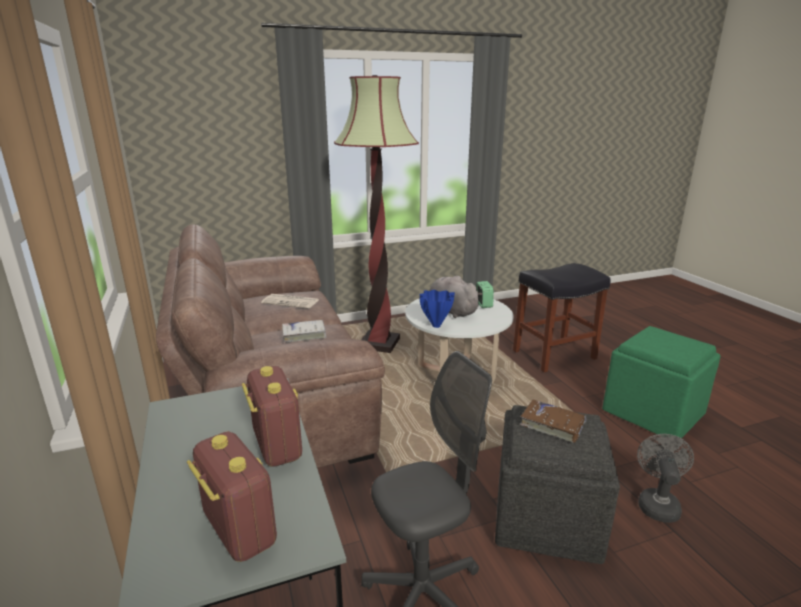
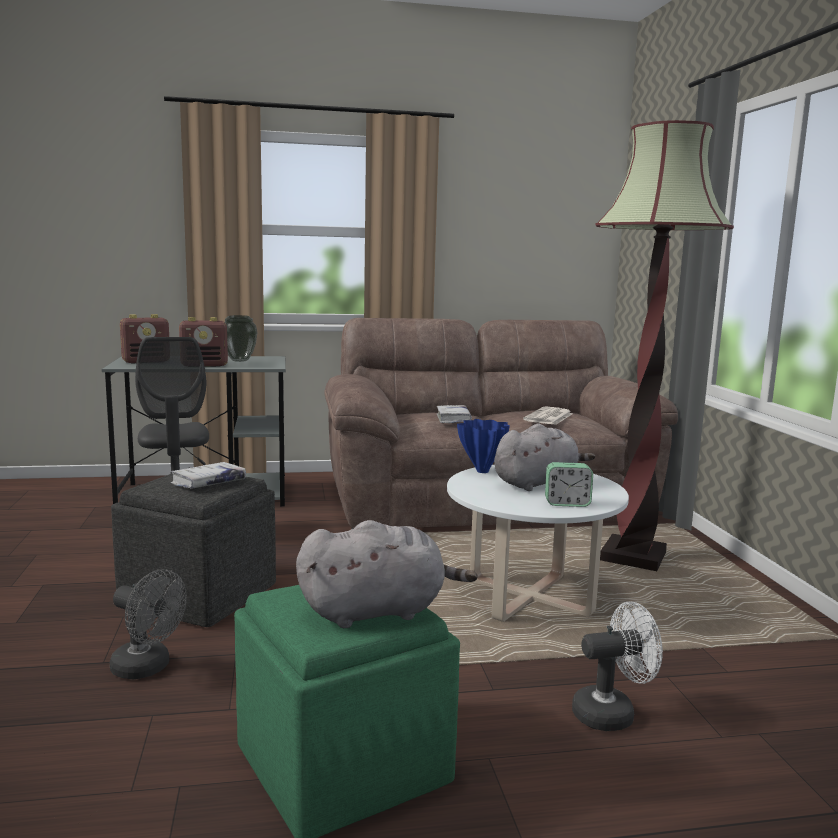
camera: 100 degrees right, 10 degrees down
(212, 427) = (240, 360): none -> vase
(552, 425) = (208, 483): brown book -> white book
(553, 355) = (612, 713): black stool -> white fan
(663, 336) = (378, 611): none -> grey plush toy

